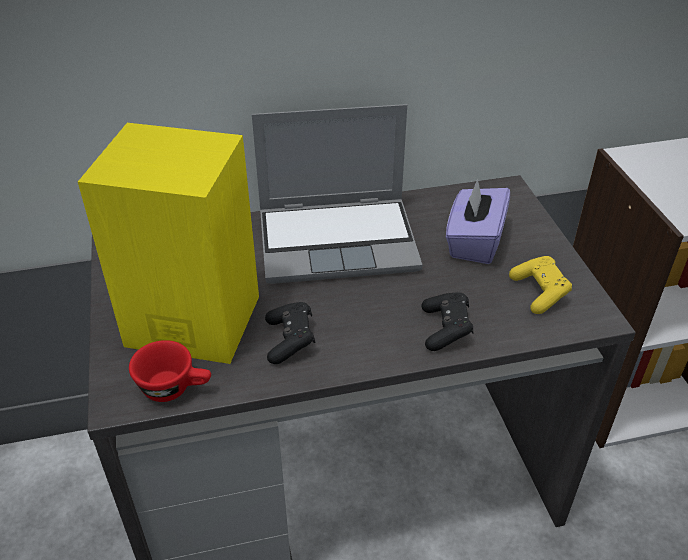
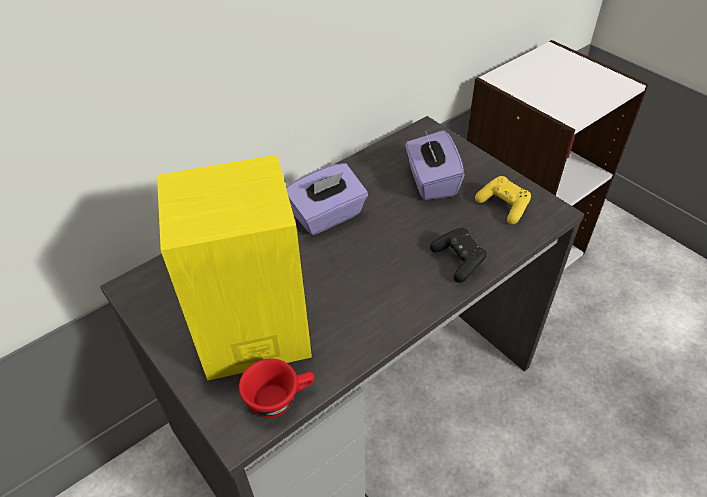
camera: 25 degrees left, 5 degrees up
(290, 340) = (347, 317): black game controller -> none
(339, 241) = (327, 216): laptop -> purple tissue box

